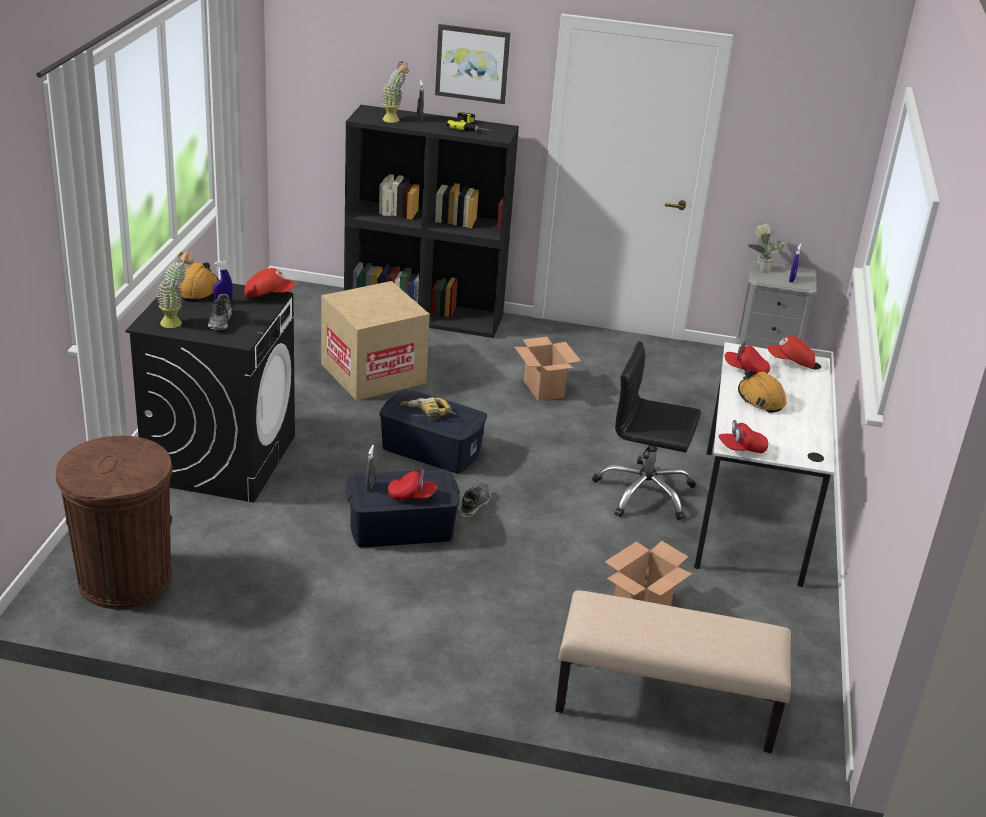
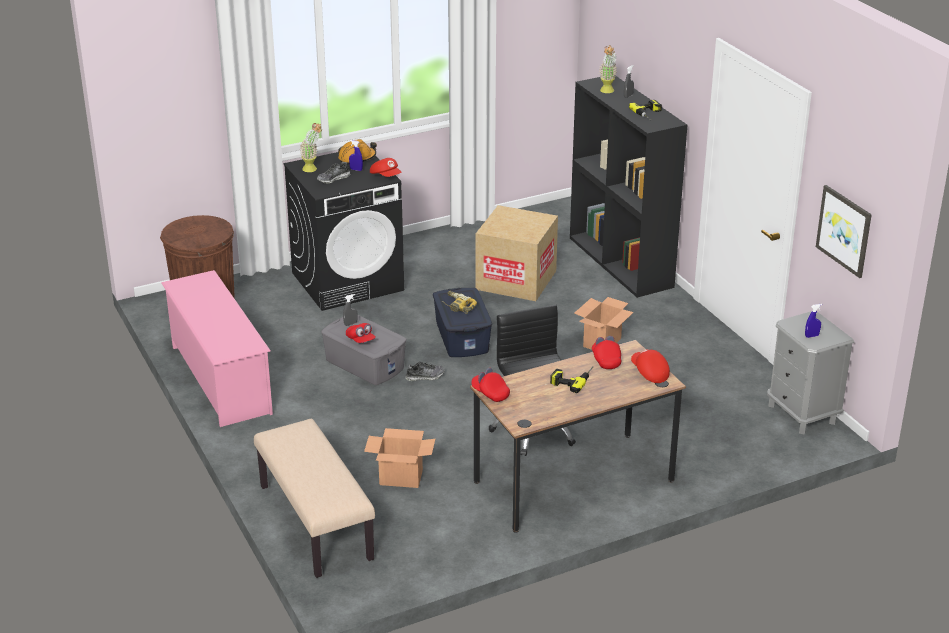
camera: 55 degrees right, 0 degrees up
(293, 638) = (220, 379): none -> pink shoe rack
(401, 527) = (365, 364): blue storage box -> grey storage box
(472, 63) = (671, 62): picture -> picture (844, 230)
(751, 514) = (573, 481): white desk -> brown desk
(760, 268) = (806, 318): potted plant -> none
(760, 399) = (572, 379): orange hard hat -> power drill

